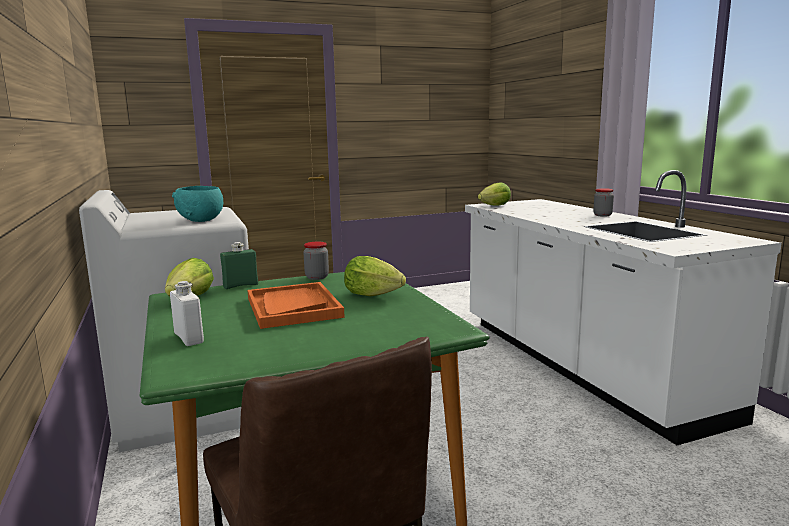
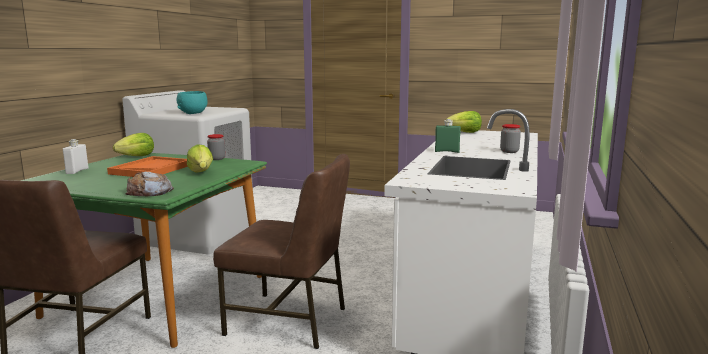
camera: 40 degrees right, 0 degrees up
(240, 285) = (174, 155): green bottle -> green bottle (447, 151)
(421, 330) = (149, 192): none -> bread
(504, 453) = (289, 321): none -> brown chair

